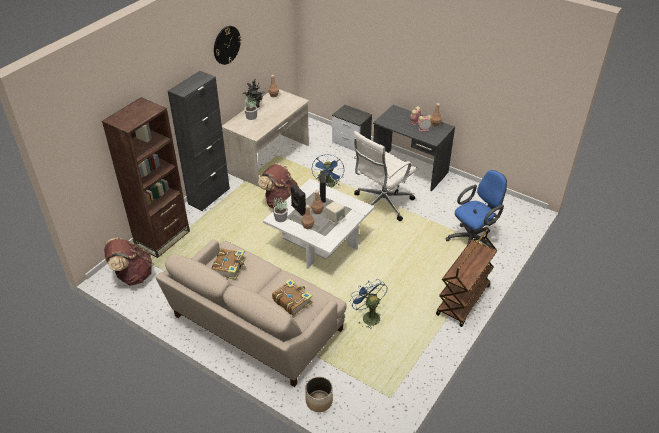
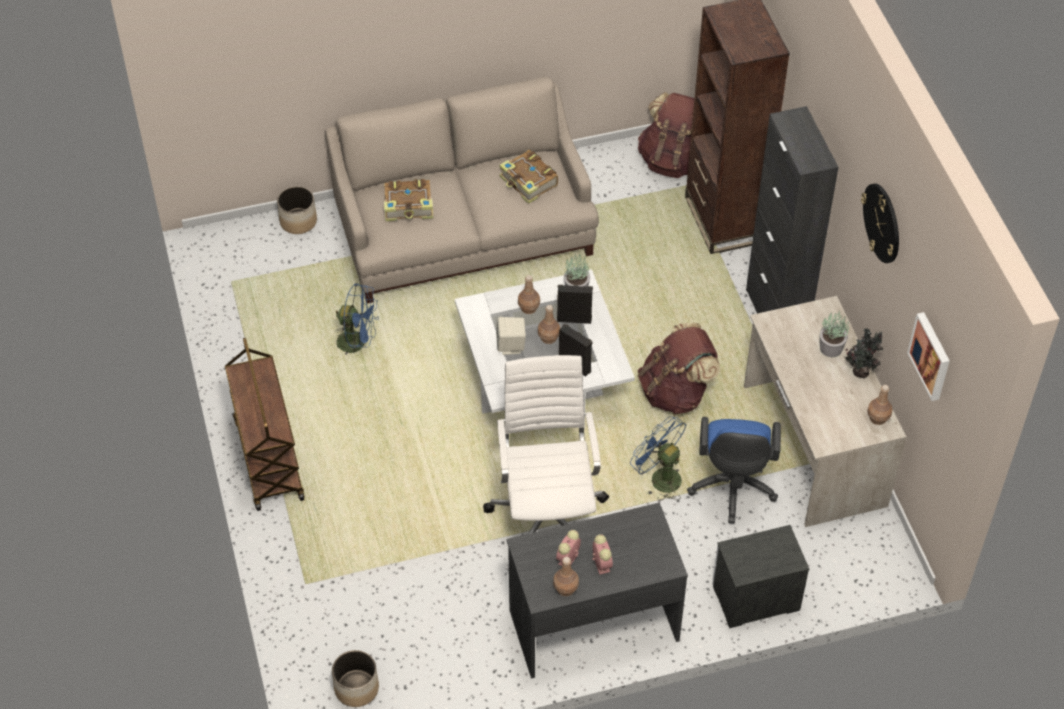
camera: 130 degrees right, 10 degrees up
(269, 36) = (931, 355): none -> picture
(473, 239) = (352, 570): blue office chair -> blue office chair (732, 489)
(511, 208) = (356, 688): none -> planter

